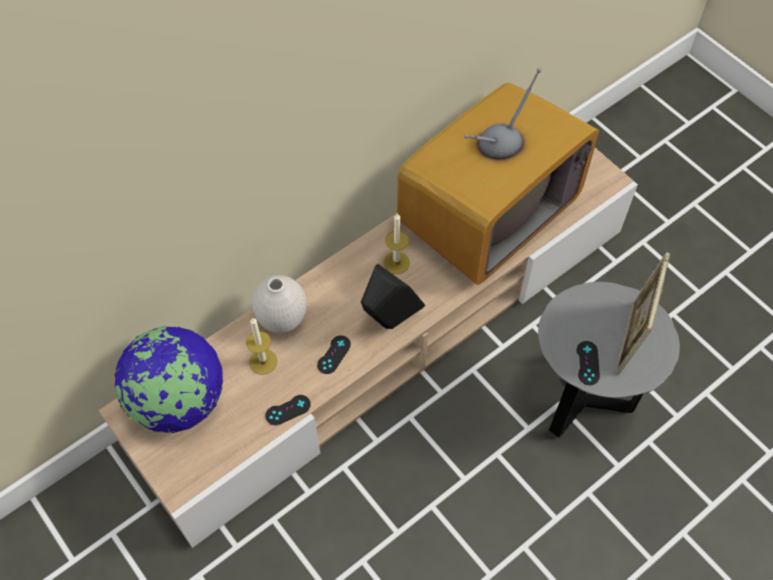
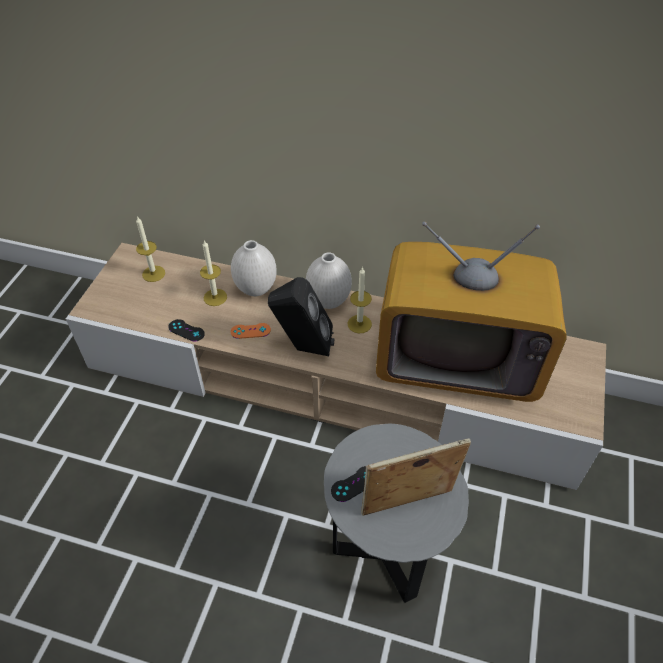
camera: 55 degrees right, 10 degrees down
(179, 401) = (153, 273): globe -> candle
(334, 354) = (250, 331): black game controller -> orange game controller
(349, 269) = (329, 301): none -> white vase

